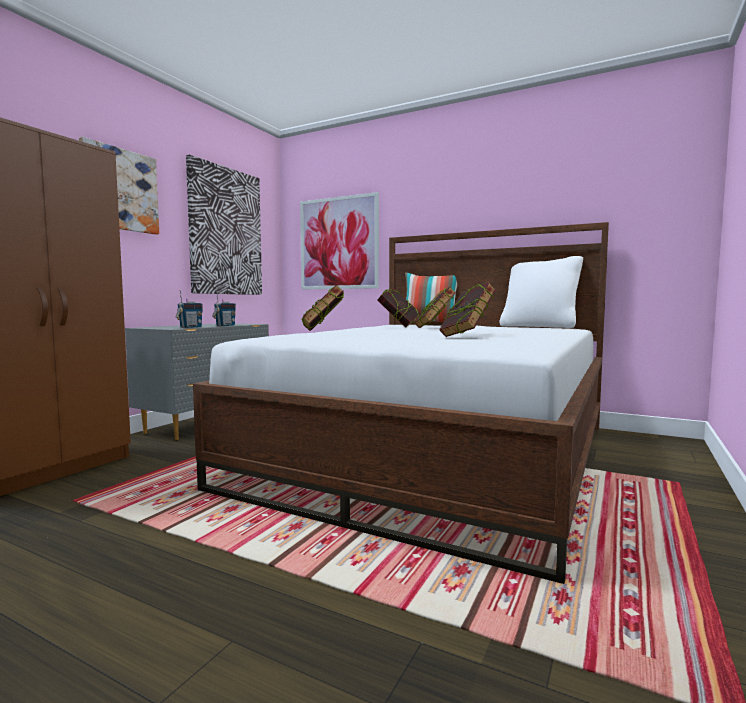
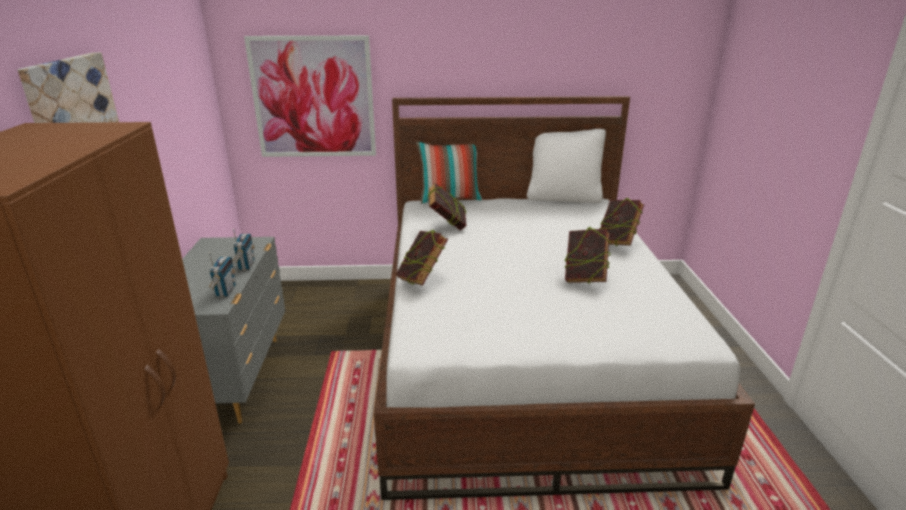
camera: 30 degrees left, 20 degrees up
(226, 231) = (174, 113): picture -> none
(434, 328) = (494, 231): book -> book (617, 243)

